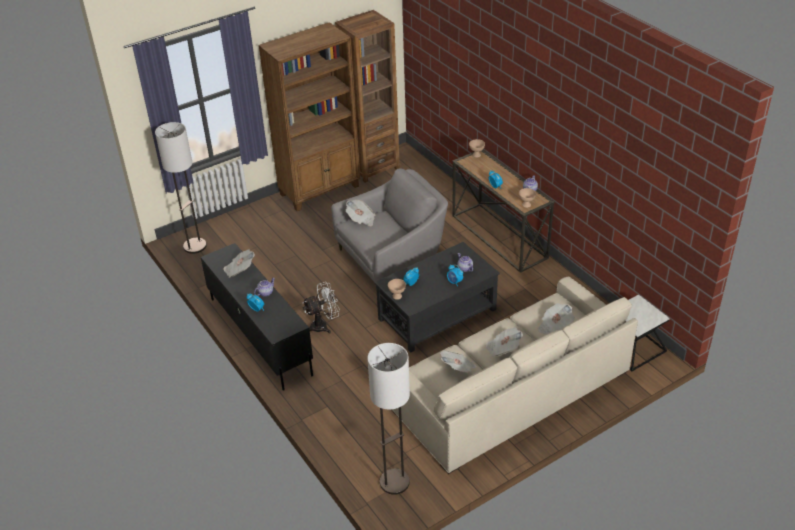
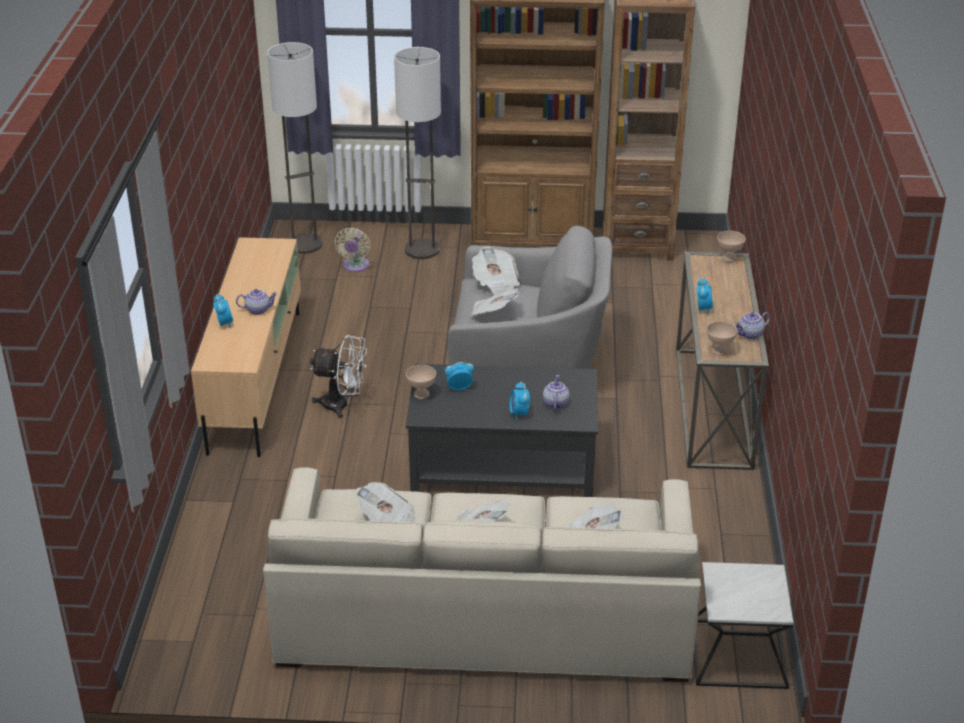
camera: 35 degrees right, 5 degrees down
(239, 246) = (355, 266): none -> beige fan
(239, 270) = (262, 271): newspaper -> newspaper (493, 313)
(260, 335) = (256, 379): black tv stand -> beige tv stand
(394, 482) = (201, 635): floor lamp -> floor lamp (422, 250)

